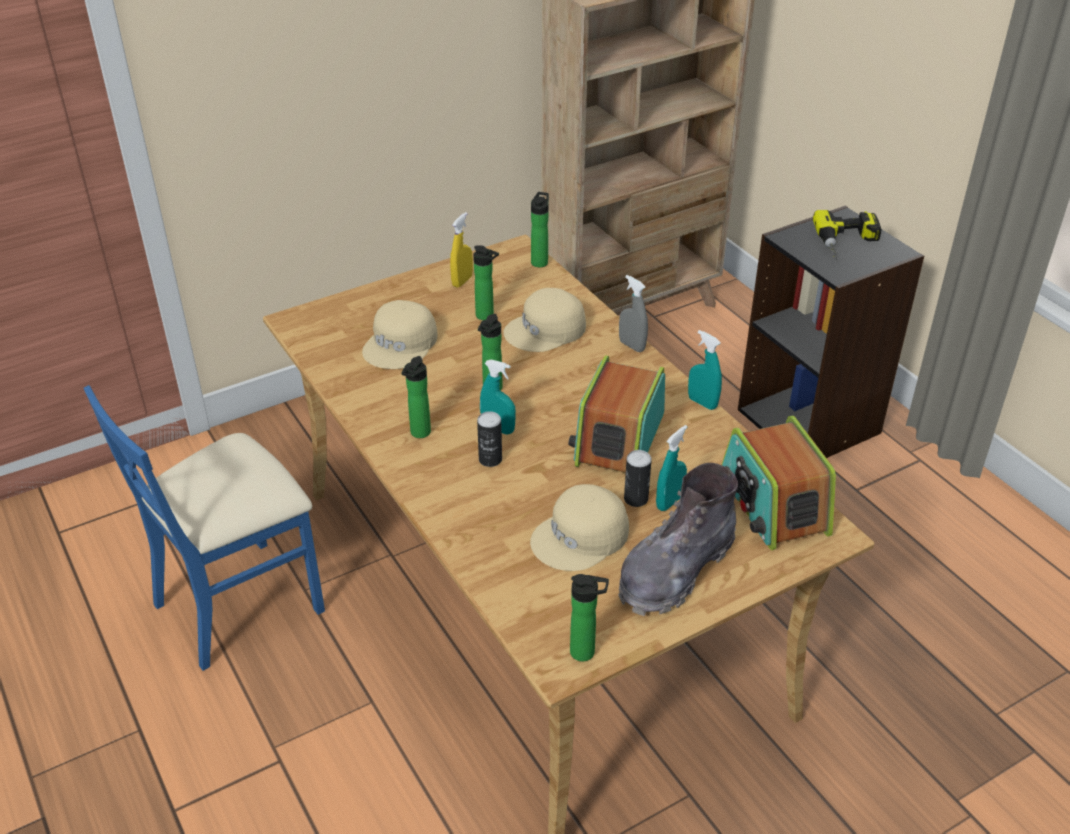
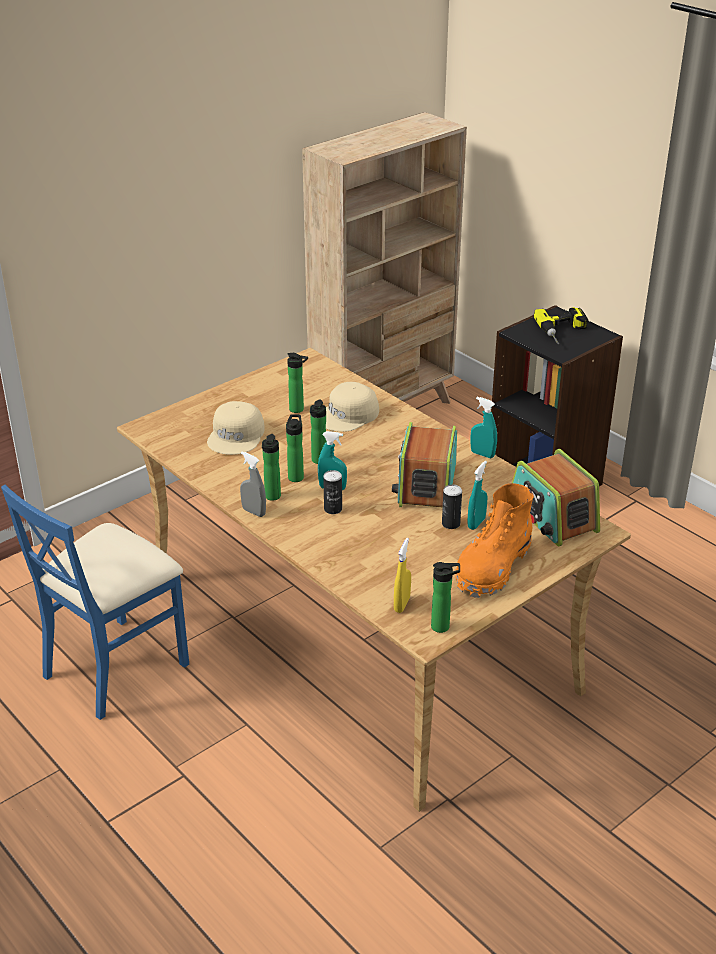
camera: 10 degrees left, 5 degrees down
(462, 281) = (270, 386): yellow spray bottle -> yellow spray bottle (402, 604)
(540, 261) = (328, 366): bottle -> bottle (296, 476)
(581, 537) = (417, 553): beige cap -> none
(632, 346) = (418, 420): grey spray bottle -> grey spray bottle (254, 512)
(675, 571) = (493, 567): grey boot -> orange boot

